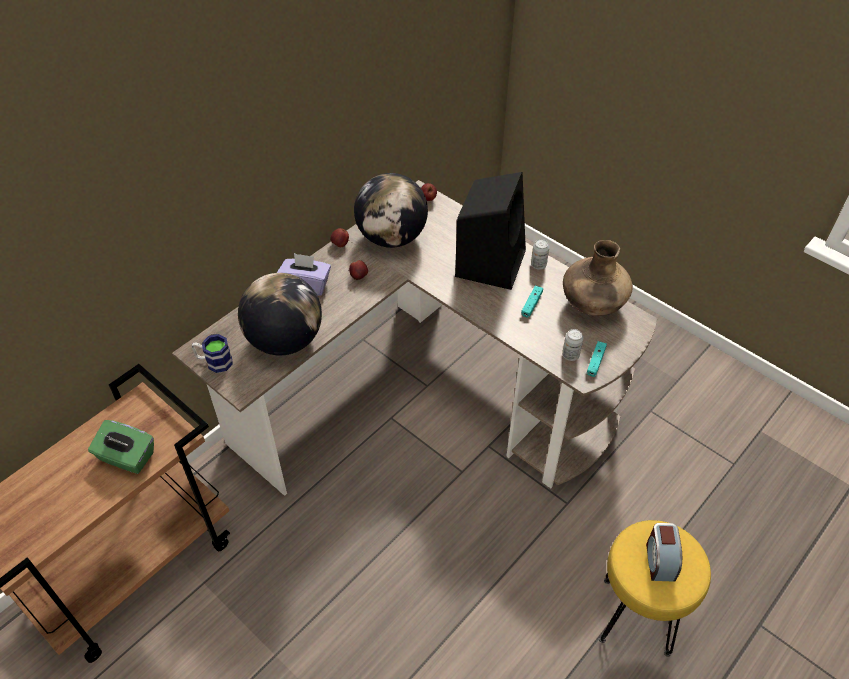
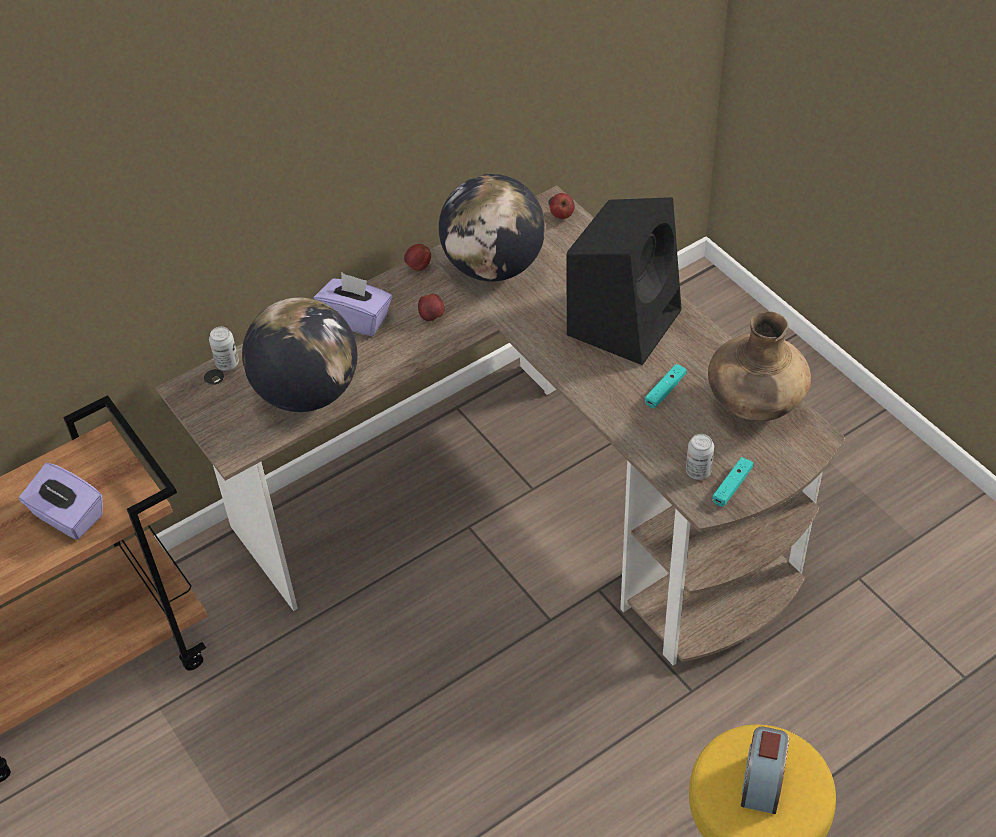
camera: 15 degrees right, 0 degrees up
(127, 457) = (68, 517): green tissue box -> purple tissue box
(214, 362) = (207, 408): mug -> none
(538, 265) = (693, 334): can -> can (227, 363)

